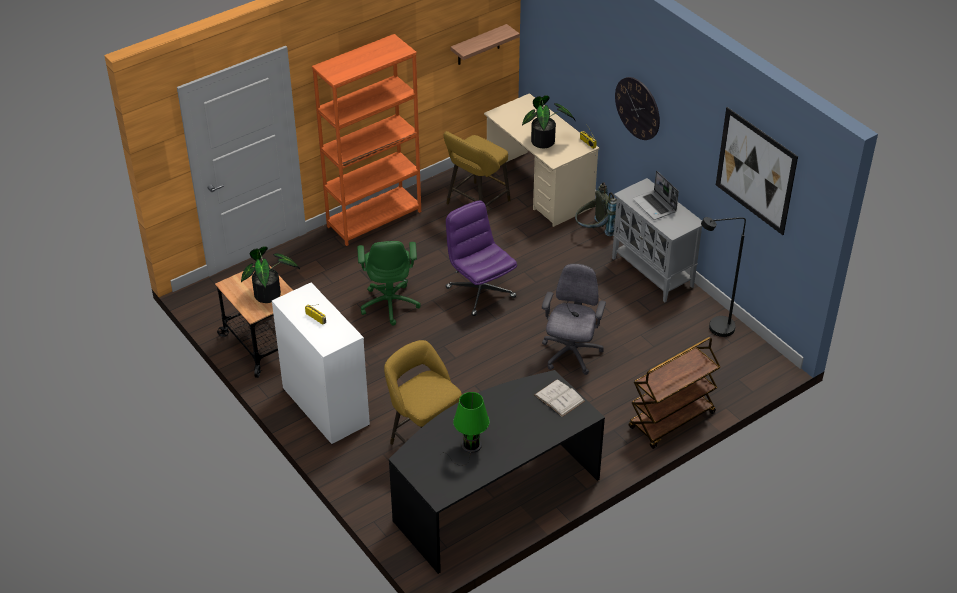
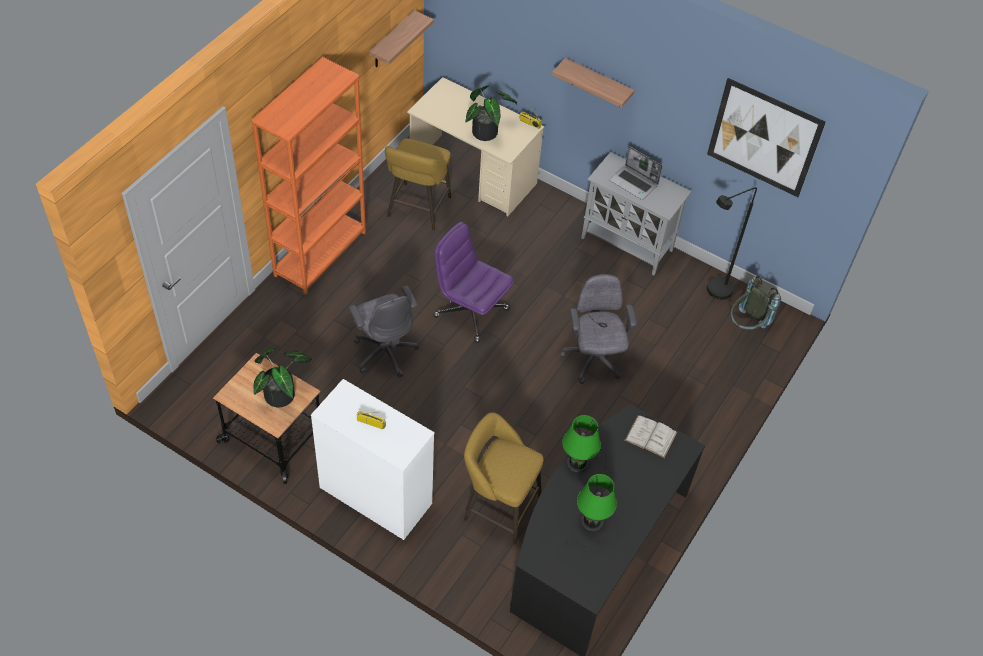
camera: 25 degrees left, 10 degrees up
(390, 304) = (385, 352): green office chair -> grey office chair
(485, 400) = (580, 462): none -> green table lamp
(594, 231) = (549, 211): grey backpack -> grey backpack (746, 325)
(637, 108) = (597, 84): wall clock -> shelf
(671, 421) = (722, 408): brown cart -> none

